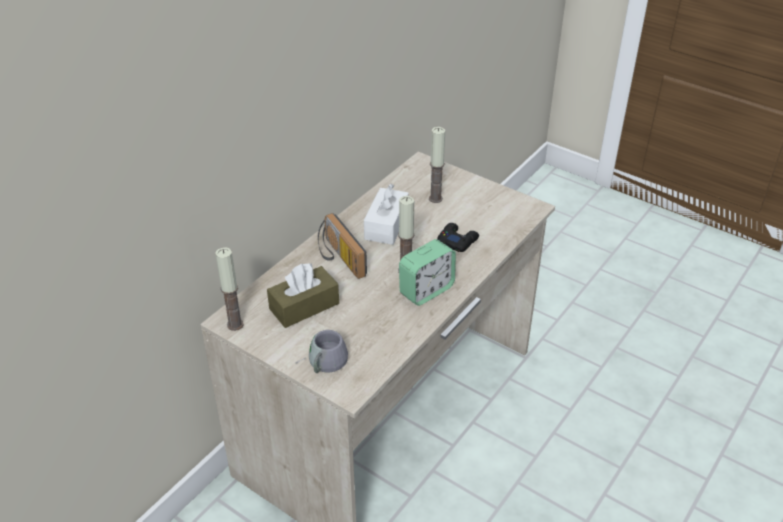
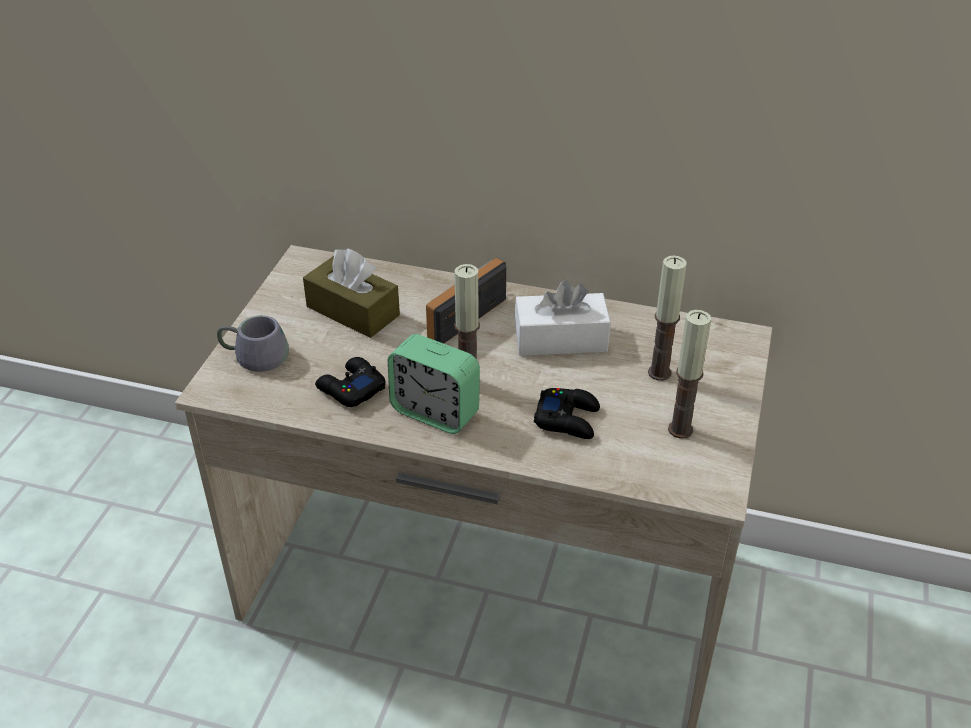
camera: 70 degrees right, 0 degrees up
(235, 324) = (298, 268): candle -> candle (680, 429)
(386, 322) = (350, 388): none -> black game controller

